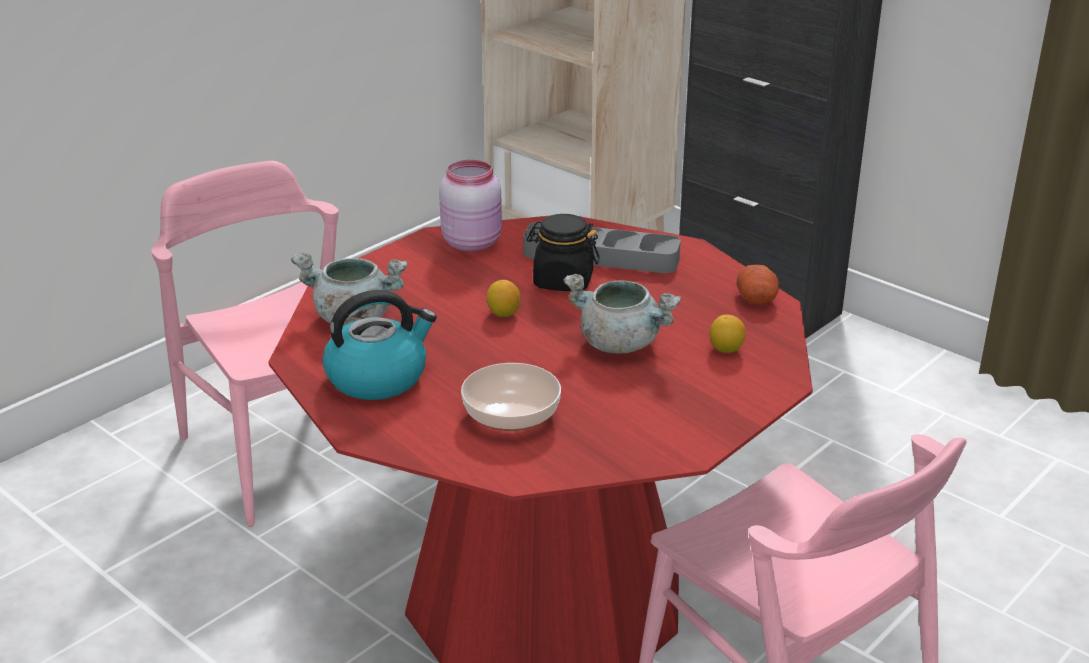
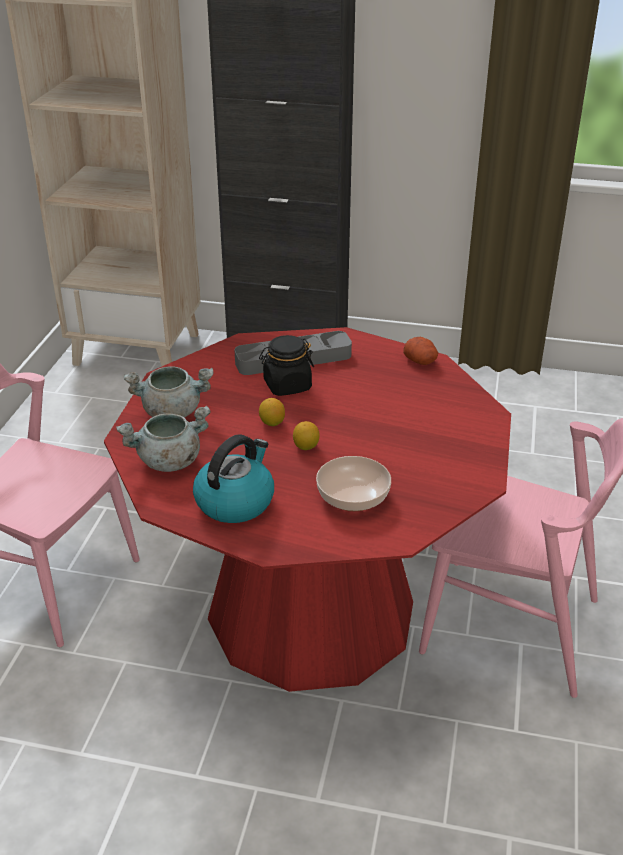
camera: 30 degrees left, 5 degrees up
(472, 242) = (195, 374): pink jar -> none
(620, 343) = (370, 420): grey cooking pot -> grey cooking pot (172, 412)
(726, 349) = (437, 402): lemon -> lemon (306, 447)

